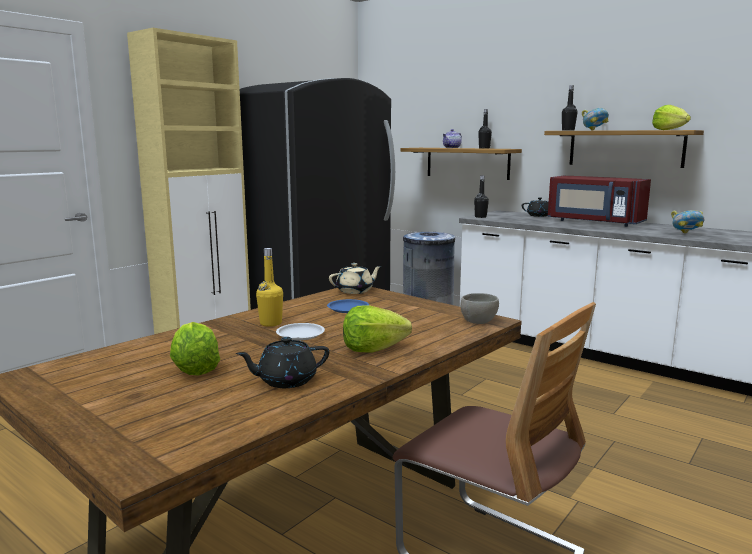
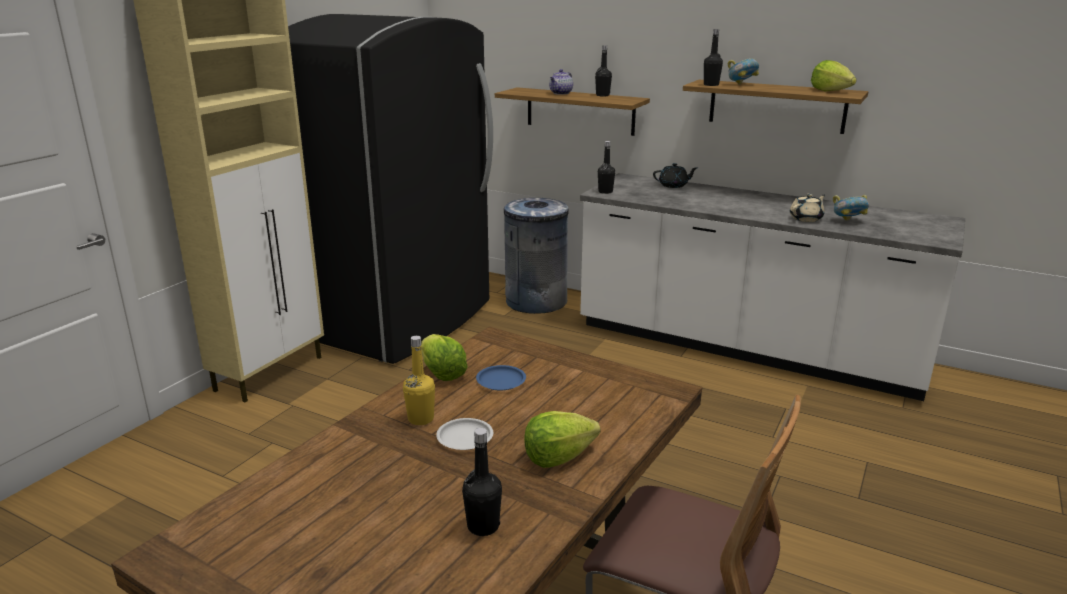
camera: 10 degrees left, 10 degrees up
(195, 368) = (368, 515): lettuce -> lettuce (441, 373)
(286, 381) = (483, 526): black teapot -> black bottle
(355, 291) = (496, 343): beige teapot -> beige teapot (806, 218)
(478, 321) = (656, 392): grey bowl -> none
(594, 222) = (741, 199): red microwave -> none

